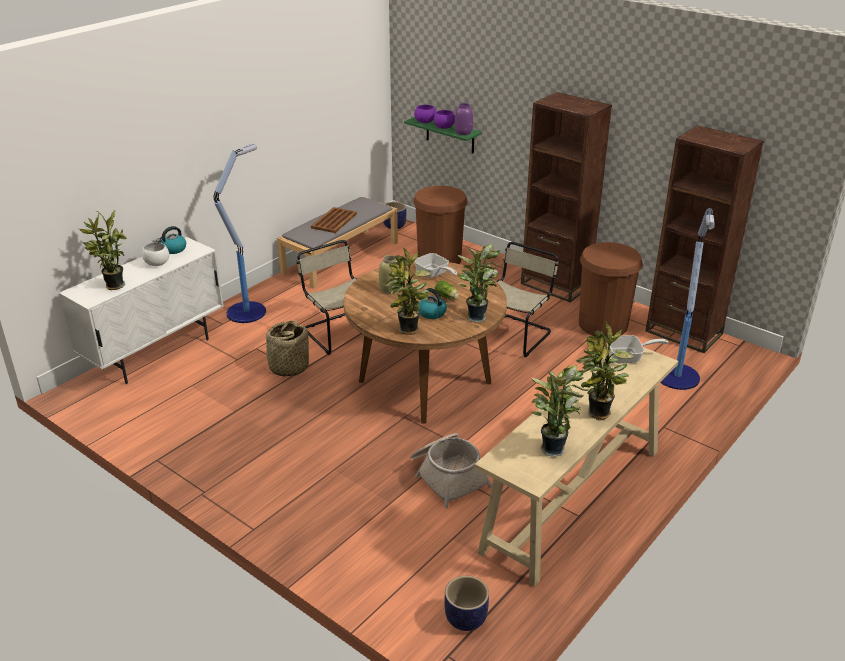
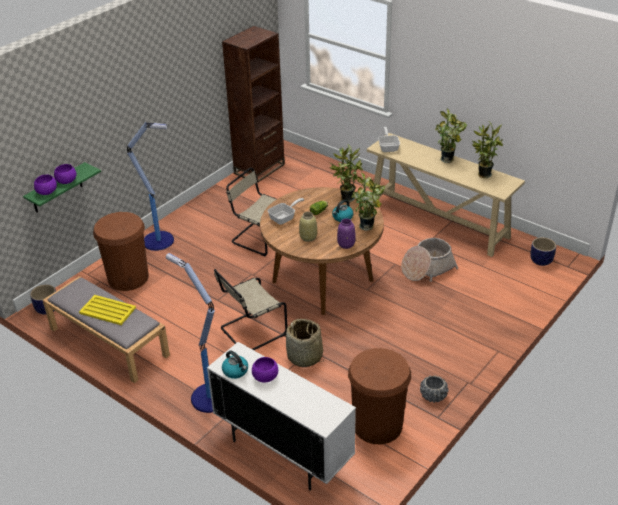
camera: 90 degrees left, 5 degrees up
(113, 286) = (312, 399): potted plant -> none
(157, 263) = (266, 377): white bowl -> purple bowl
(192, 459) = (433, 396): none -> grey planter
(334, 220) = (107, 310): brown tray -> yellow tray
(463, 132) = (84, 171): purple vase -> purple vase (346, 244)
(555, 285) = (185, 217): brown bookcase -> none
(603, 324) = (246, 199): brown trash can -> brown trash can (377, 425)
(677, 378) = (313, 176): floor lamp -> floor lamp (159, 241)

